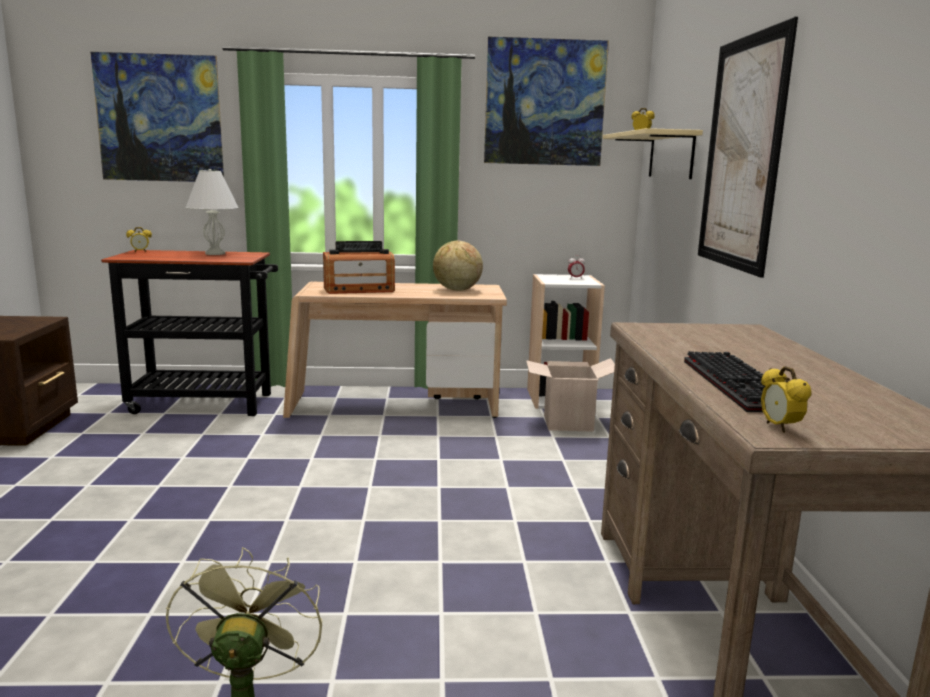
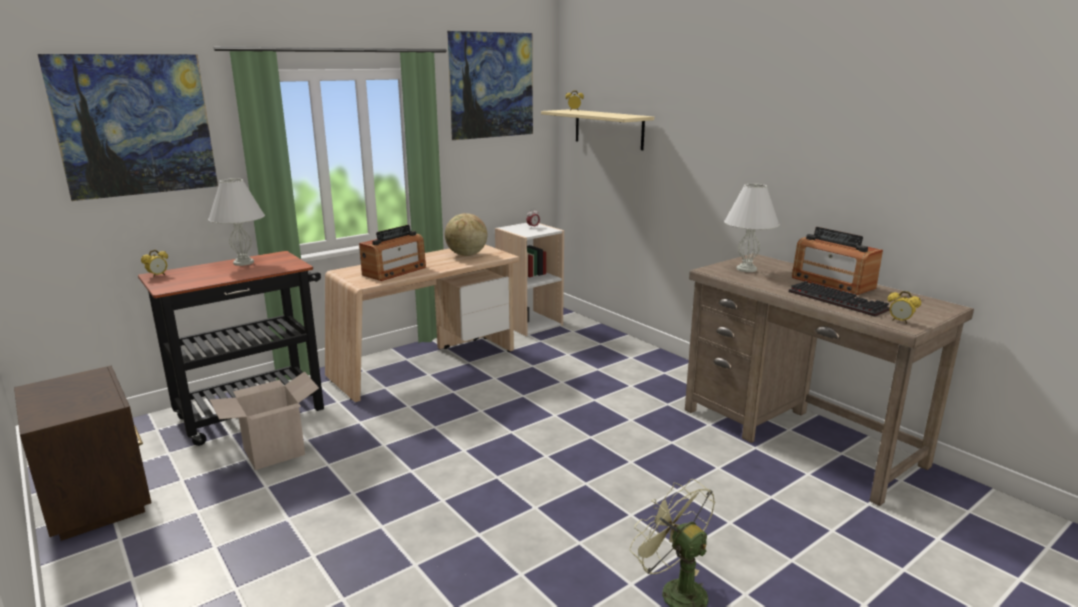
camera: 35 degrees left, 5 degrees up
(568, 423) = (562, 341): cardboard box -> cardboard box (274, 452)
(694, 334) = (746, 269): none -> white table lamp
(741, 153) = (709, 140): picture -> none
(794, 369) = (832, 283): none -> radio

